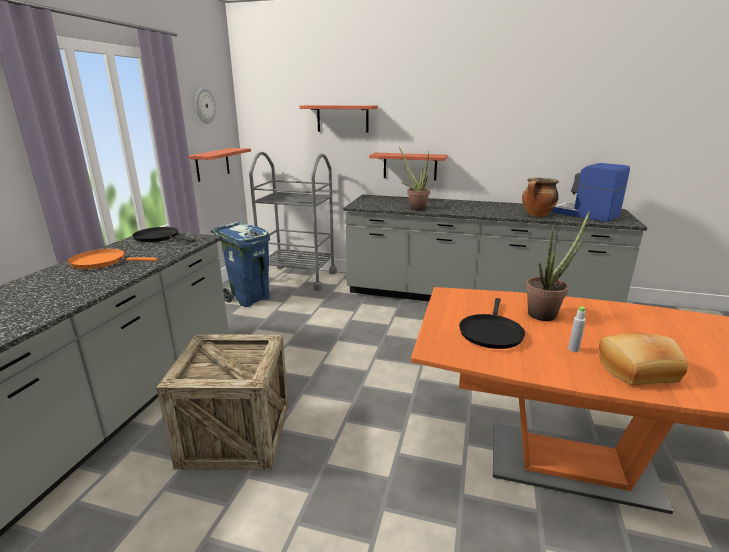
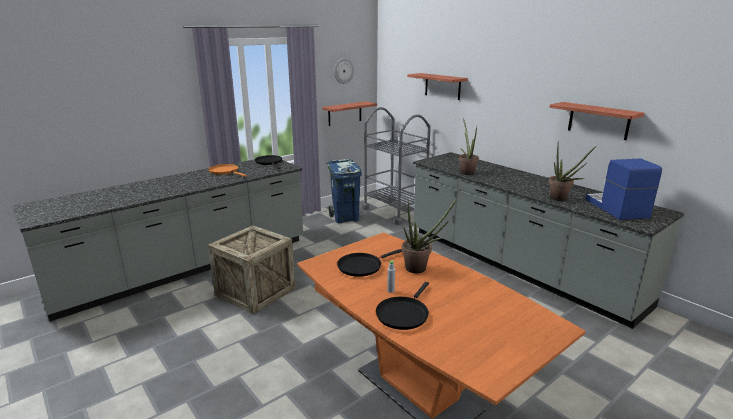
camera: 35 degrees right, 0 degrees up
(410, 166) = (488, 134): shelf -> shelf (598, 120)
(537, 215) = (561, 199): cooking pot -> potted plant
(638, 371) = (403, 314): bread -> black frying pan

